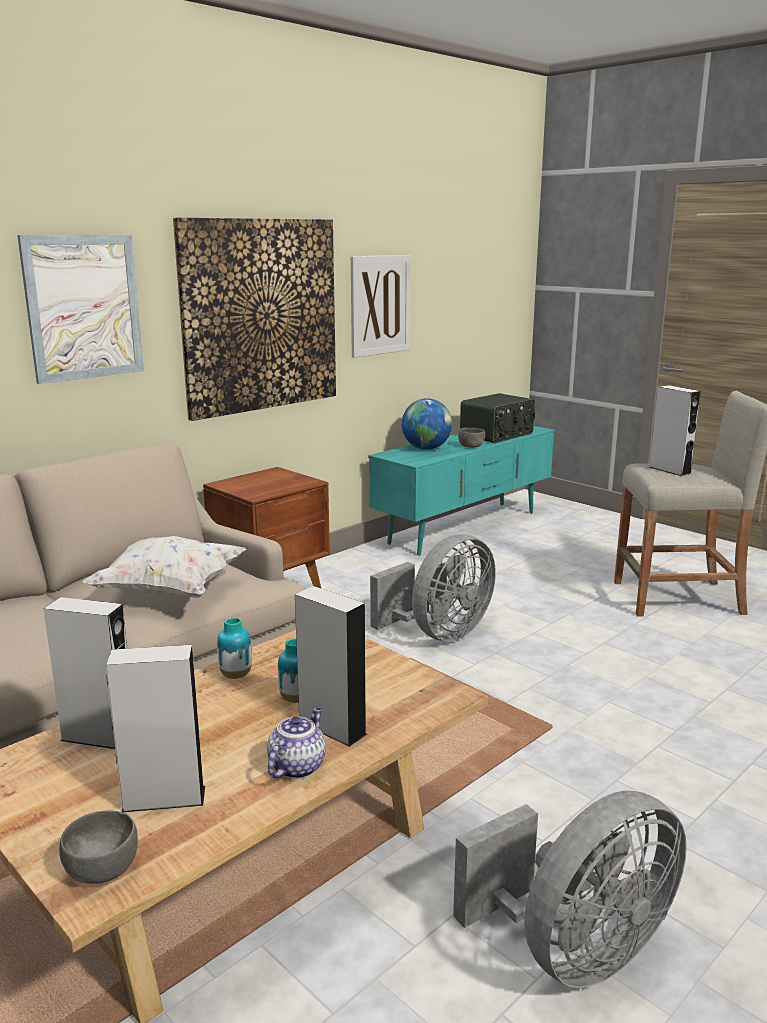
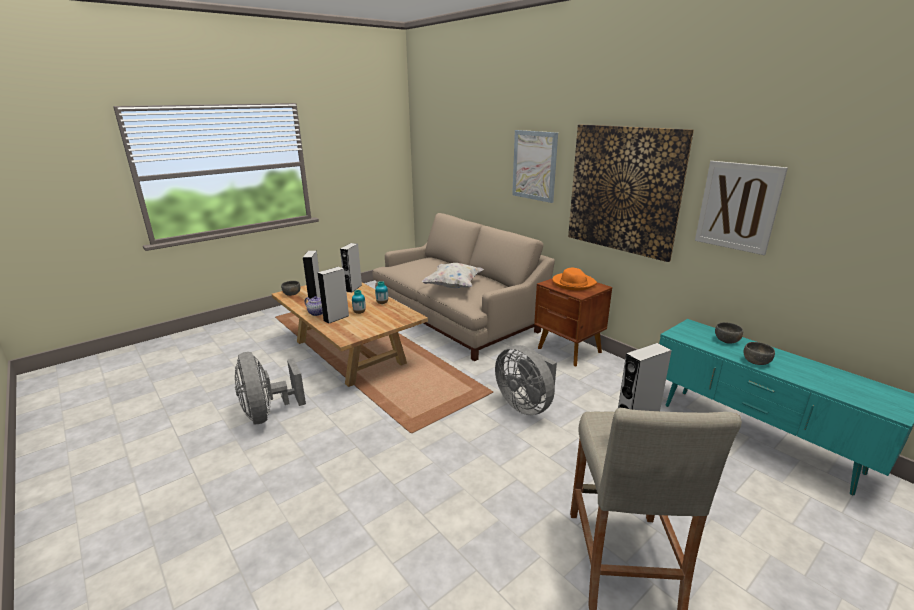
camera: 95 degrees right, 5 degrees up
(259, 482) = (573, 283): none -> orange hat
(426, 448) = (727, 340): globe -> grey bowl
(497, 435) = (827, 381): radio -> none

